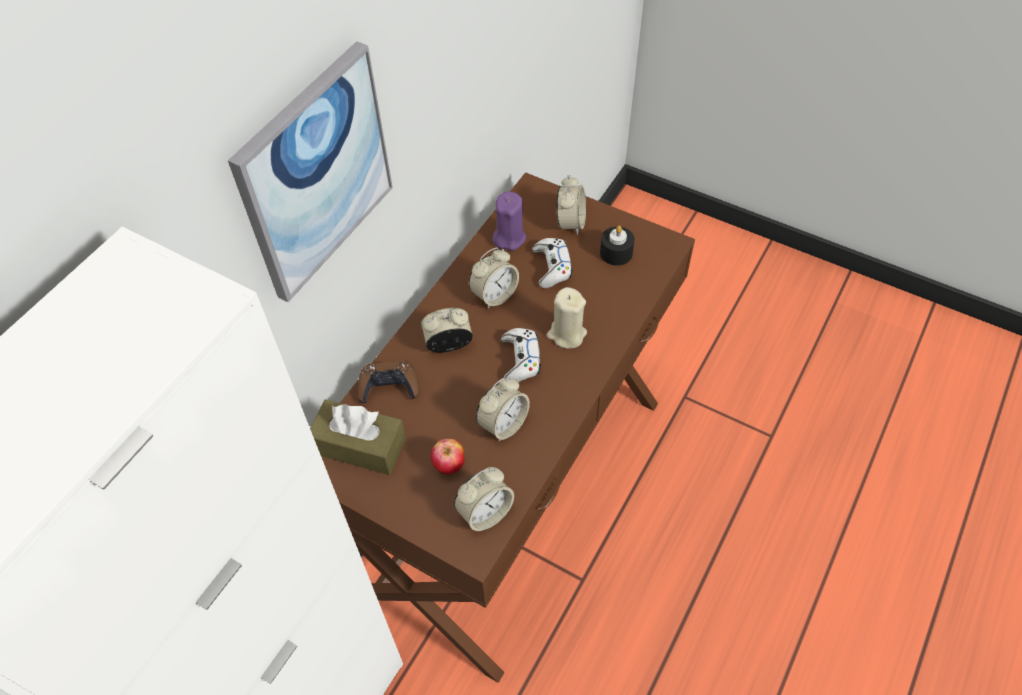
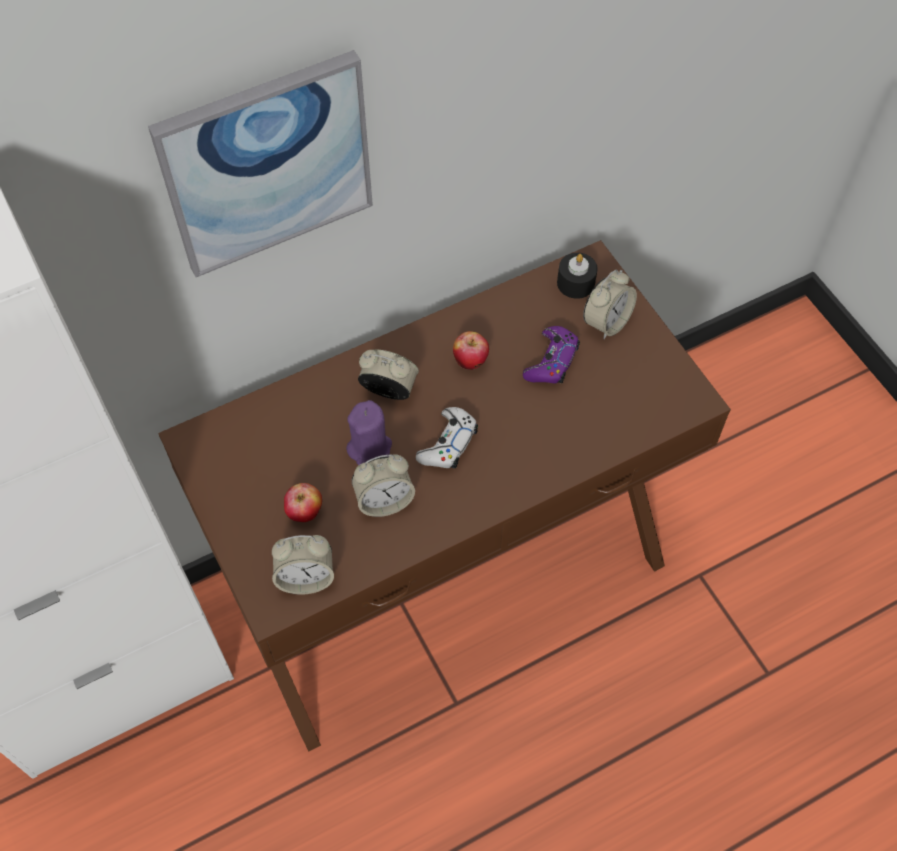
camera: 30 degrees right, 5 degrees up
(360, 446) = (238, 446): brown tissue box -> none
(389, 386) = (304, 401): brown game controller -> none
(494, 295) = (470, 361): alarm clock -> apple
(509, 237) = (530, 306): purple candle -> purple candle (370, 448)
(552, 267) = (551, 361): white game controller -> purple game controller
(566, 334) = (513, 442): beige candle -> none
(616, 253) = (630, 380): black candle -> black candle (575, 283)

